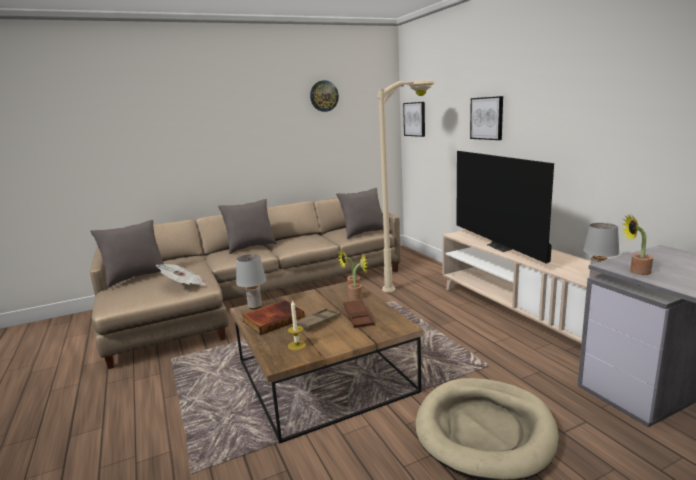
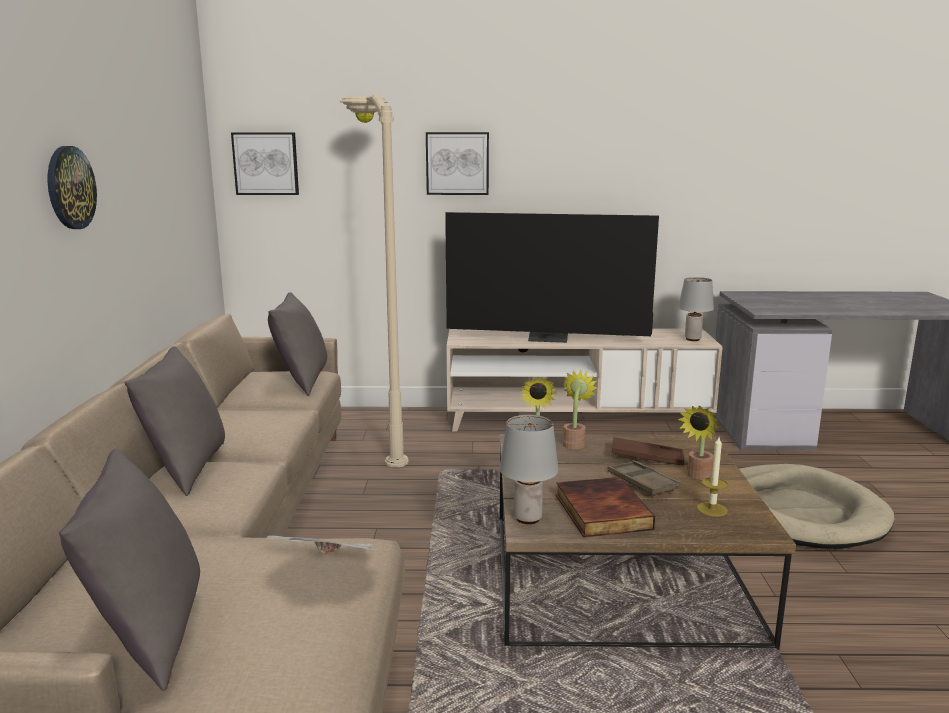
camera: 65 degrees left, 0 degrees up
(324, 96) = (140, 106): wall clock -> wall clock (70, 187)
(636, 272) = (787, 310): potted plant -> potted plant (697, 476)

